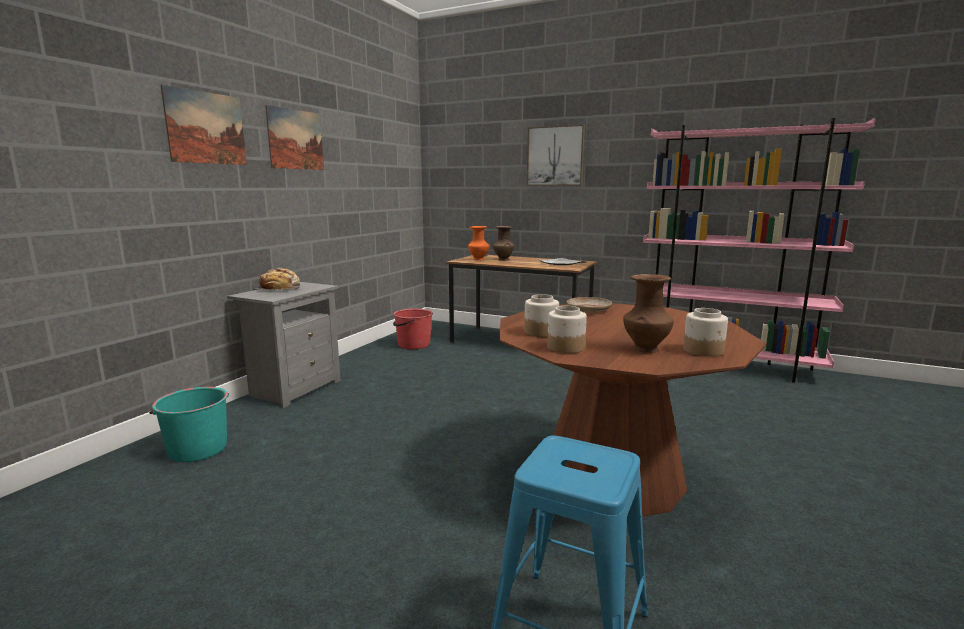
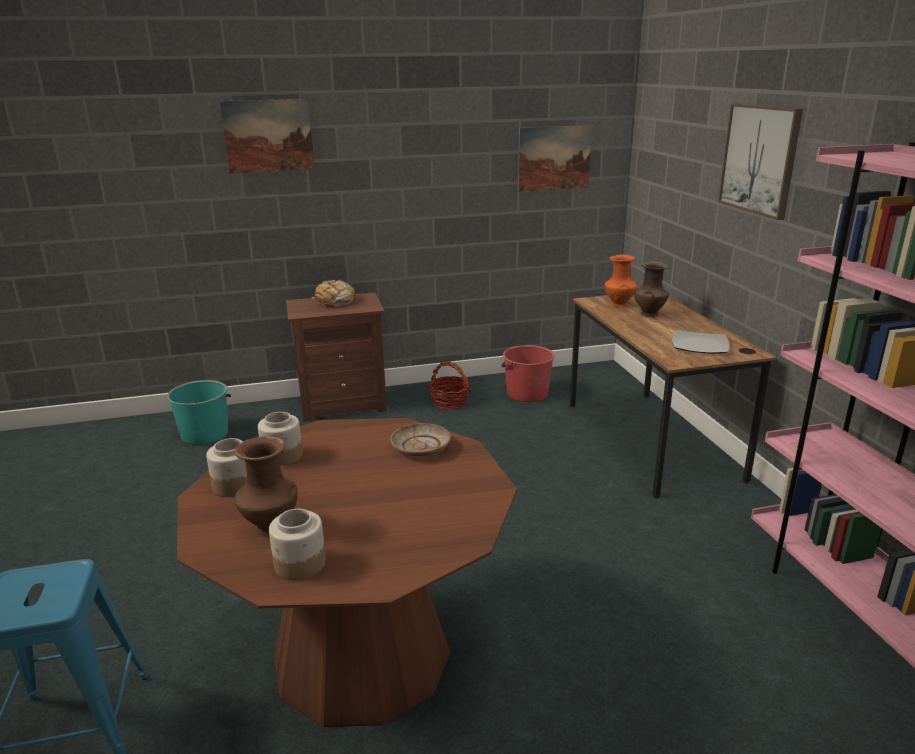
camera: 50 degrees right, 10 degrees up
(294, 388) = (343, 404): grey nightstand -> brown nightstand
(296, 139) = (386, 134): picture -> picture (554, 158)
(374, 362) = (450, 402): none -> basket

